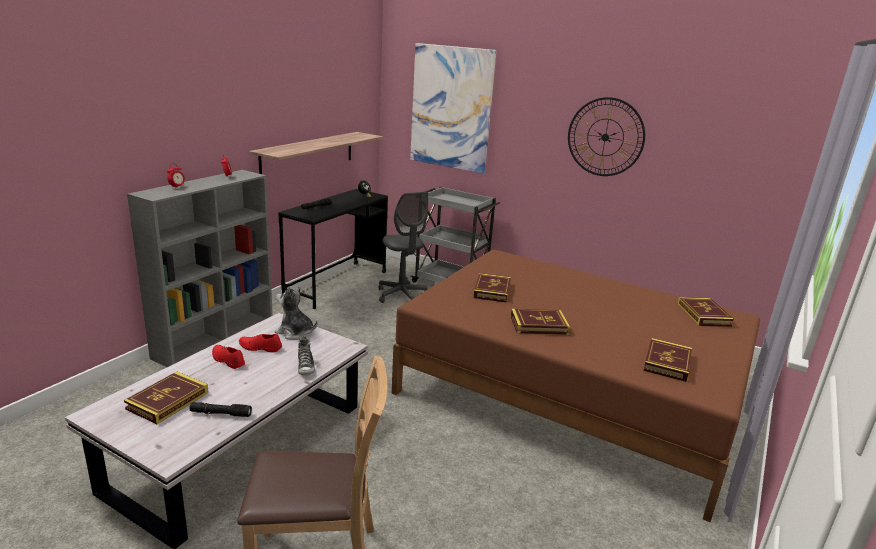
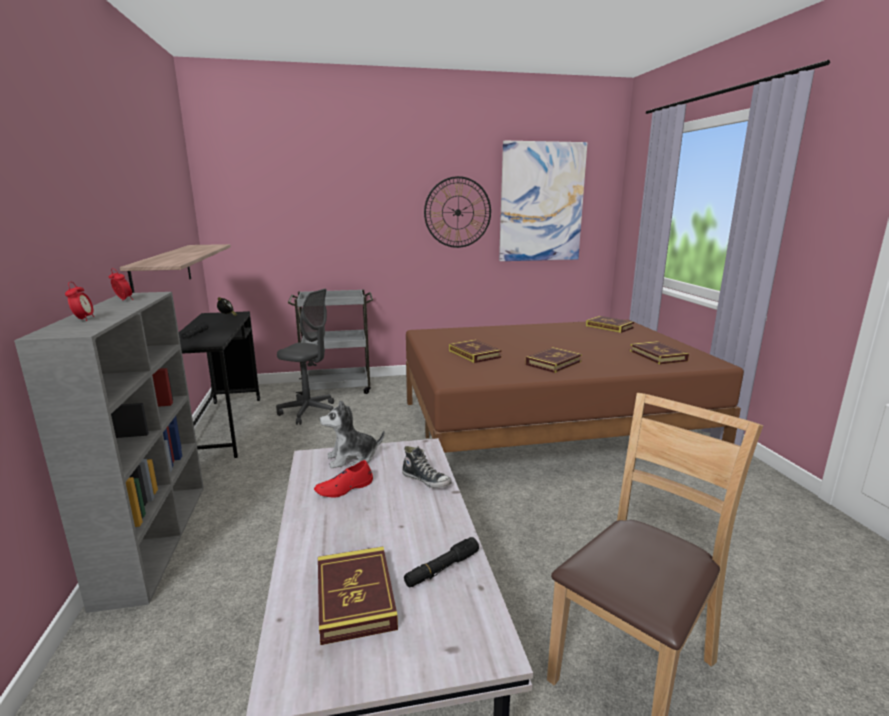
camera: 40 degrees left, 5 degrees down
(228, 360) = (335, 517): red shoe -> none
(451, 108) = (294, 206): picture -> picture (541, 202)

